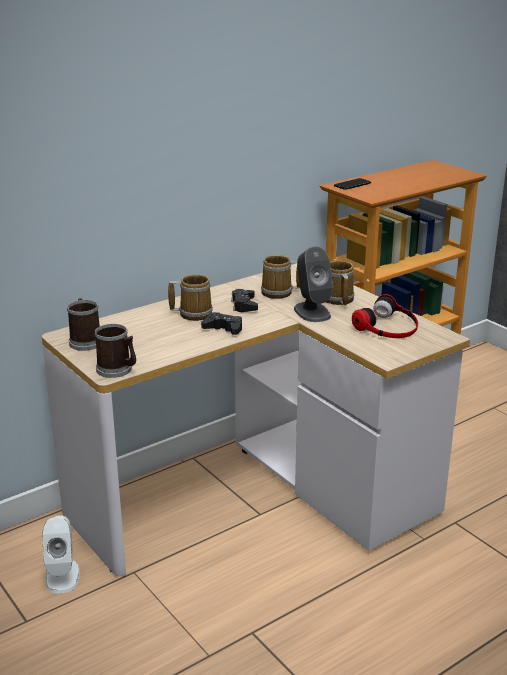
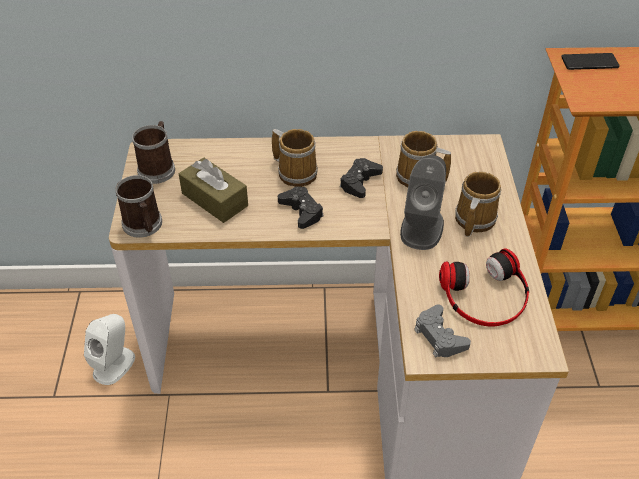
camera: 35 degrees right, 20 degrees up
(153, 342) = (214, 199): none -> brown tissue box
(385, 350) = (439, 336): none -> grey game controller

